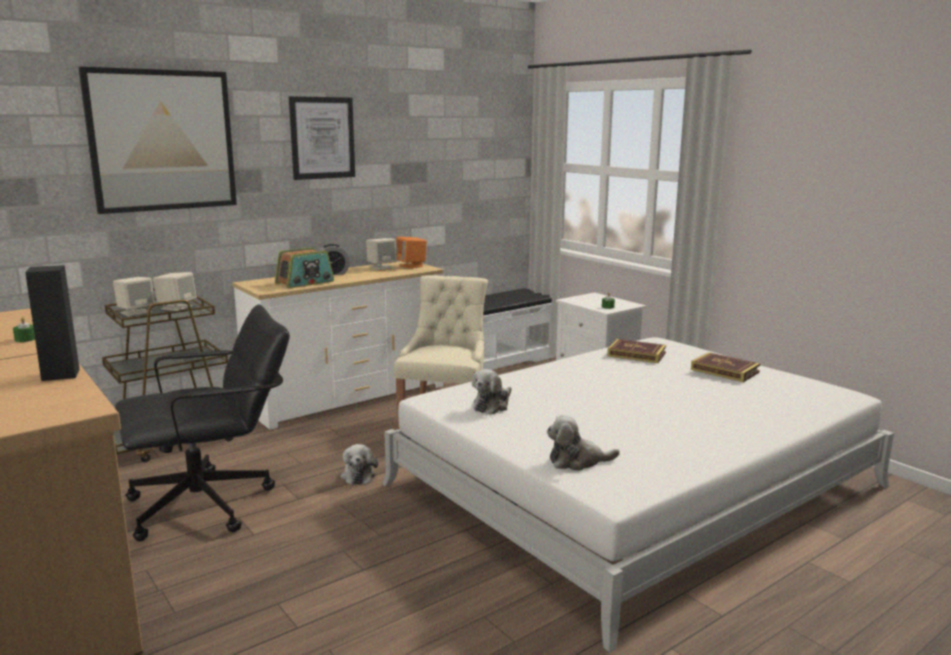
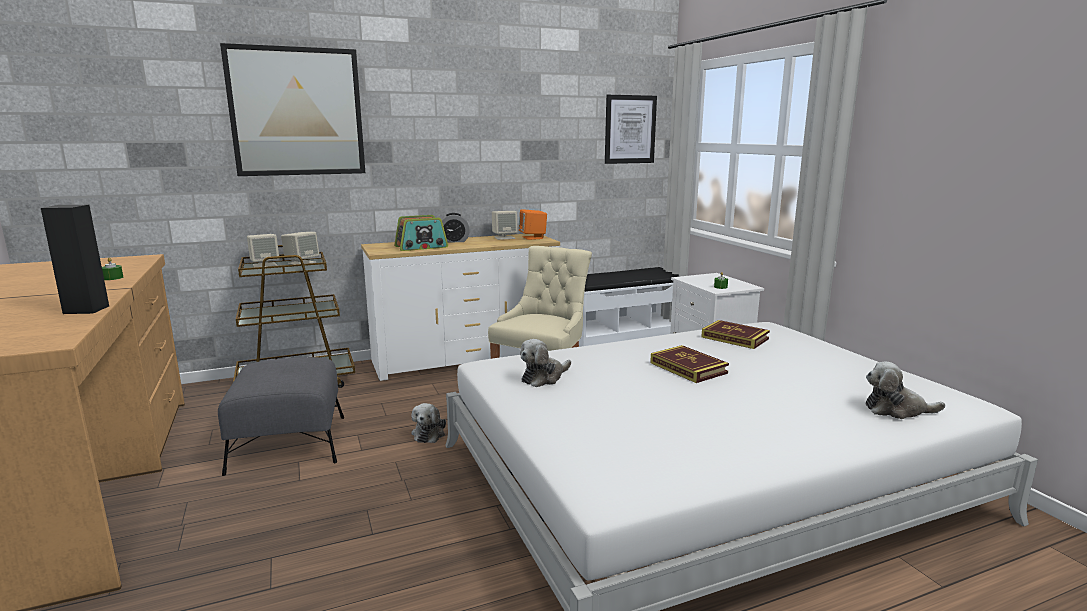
camera: 15 degrees right, 0 degrees up
(214, 503) = (288, 444): black office chair -> grey ottoman
(322, 138) = (451, 113): picture -> picture (630, 129)
(577, 461) = (590, 450): plush toy -> plush toy (896, 410)
(724, 371) = (826, 363): book -> book (688, 368)

